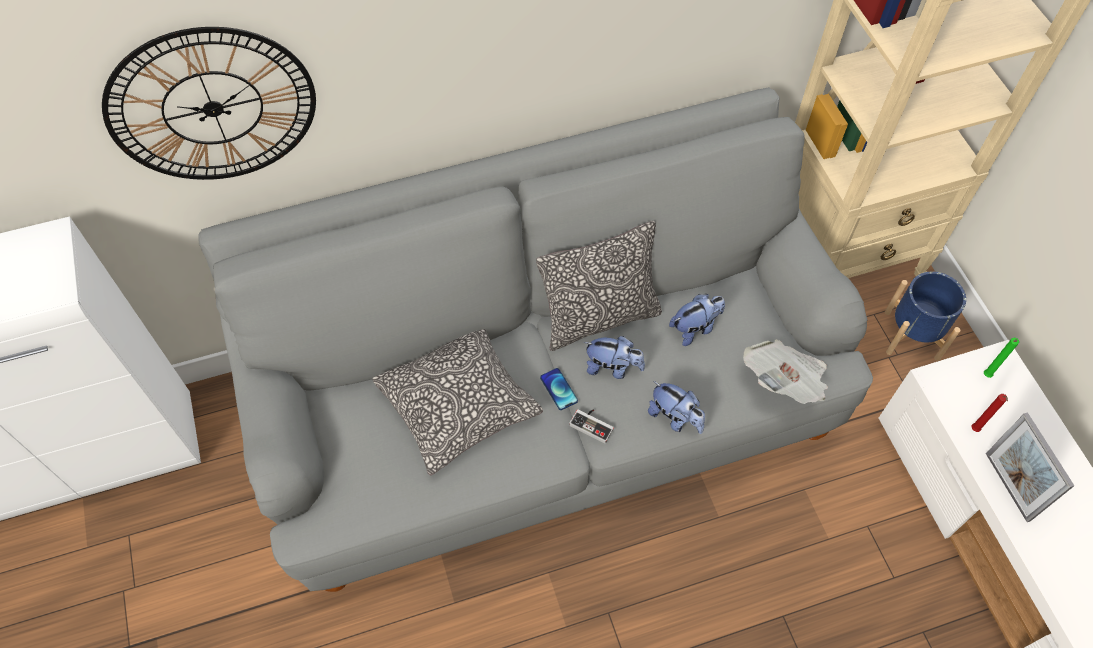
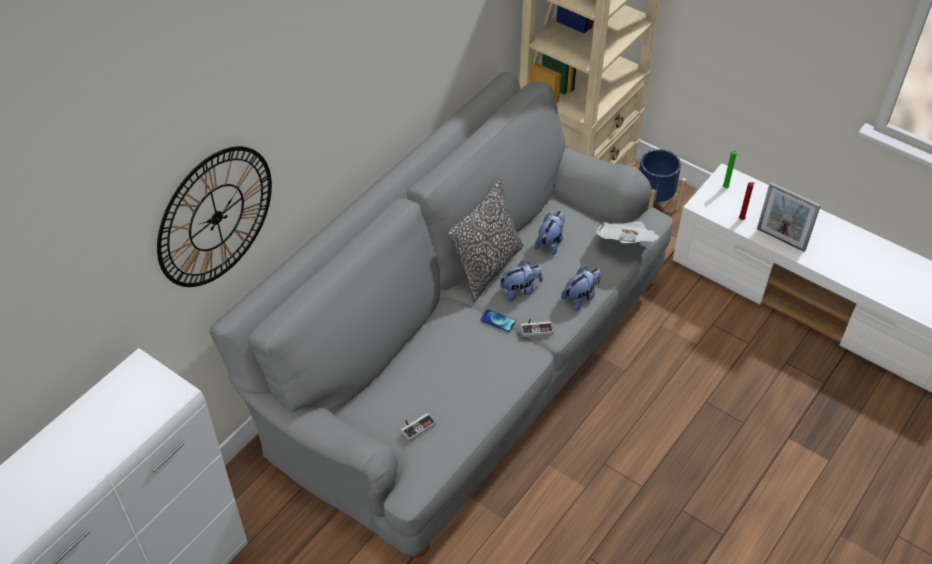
camera: 35 degrees left, 10 degrees down
(370, 461) = (416, 426): none -> game controller
(458, 404) = (443, 363): pillow -> none
(675, 418) = (581, 297): plush toy -> plush toy turned 45 degrees counterclockwise

